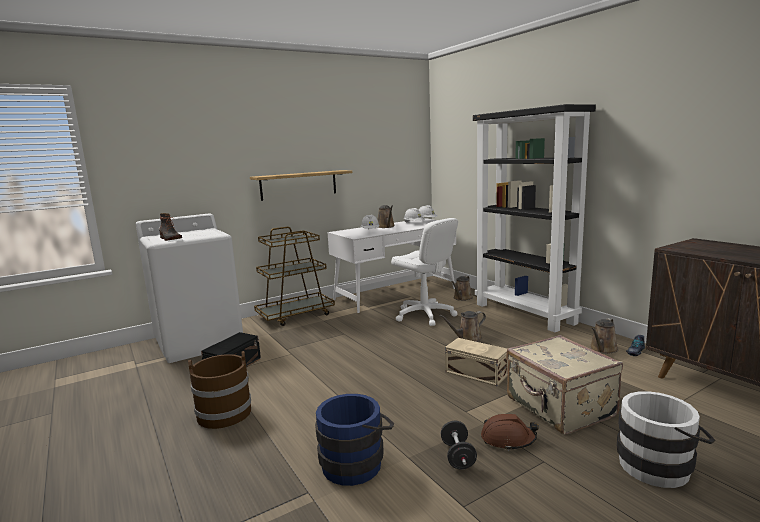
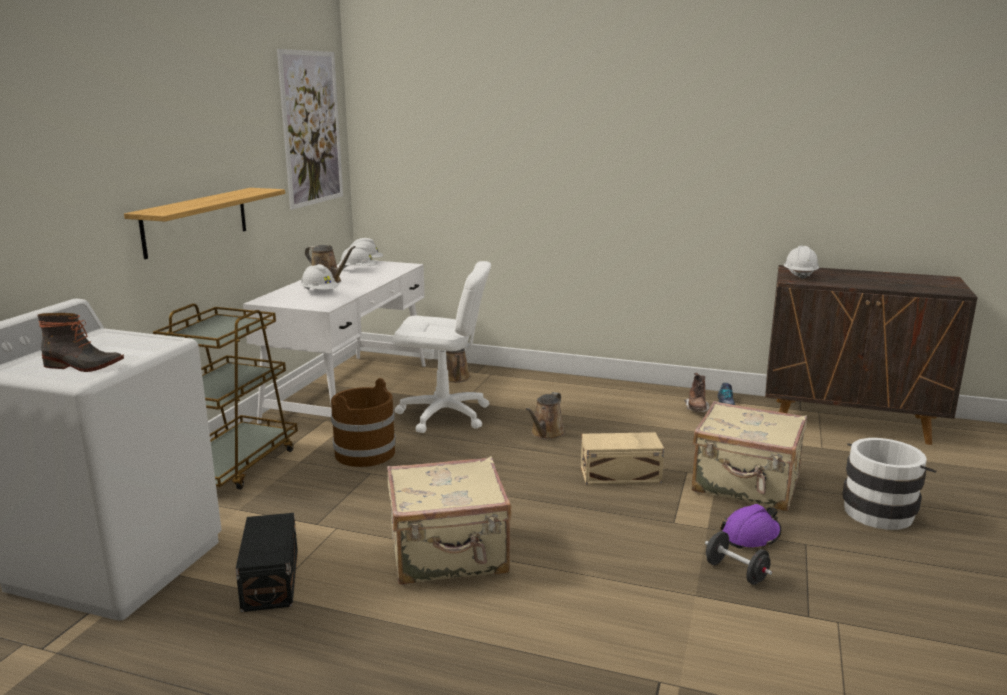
camera: 40 degrees left, 5 degrees up
(224, 413) = (387, 649): brown bucket -> brown bucket (365, 453)
(316, 383) = (449, 555): none -> beige suitcase
(356, 462) = (655, 625): blue bucket -> none
(396, 139) = (311, 128): none -> picture
(508, 439) = (751, 536): brown hard hat -> purple hard hat
(525, 313) = (563, 383): black bookcase -> none
(602, 349) = (696, 409): brown watering can -> brown boot
(692, 245) = (800, 275): none -> white hard hat

